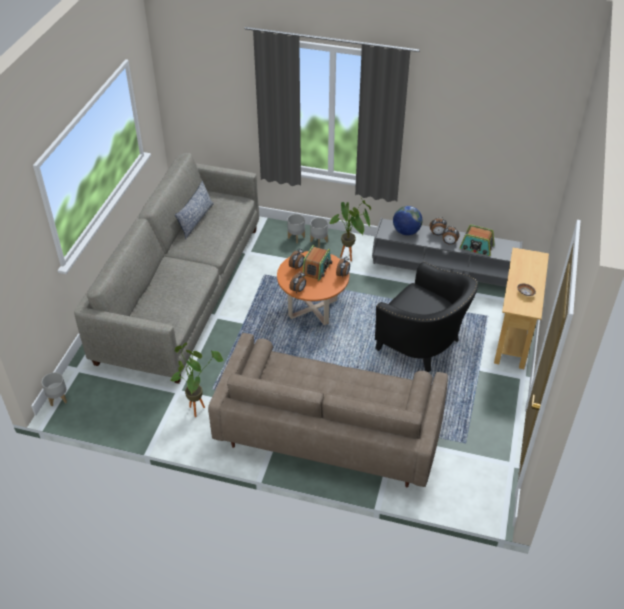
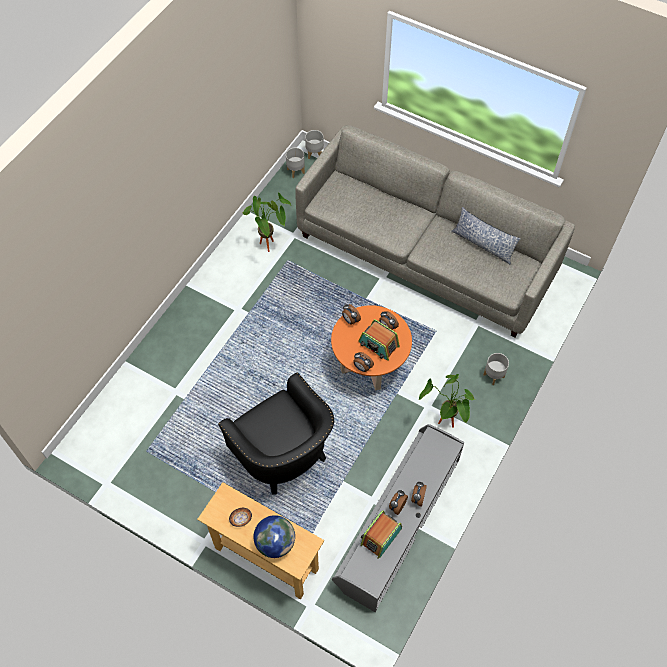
camera: 105 degrees right, 15 degrees up
(318, 241) = (481, 397): grey planter -> grey planter (295, 171)
(329, 431) = (204, 340): beige sofa -> none
(406, 232) = (430, 463): globe -> globe (275, 543)
(423, 344) = (284, 456): black armchair -> black armchair turned 90 degrees counterclockwise

